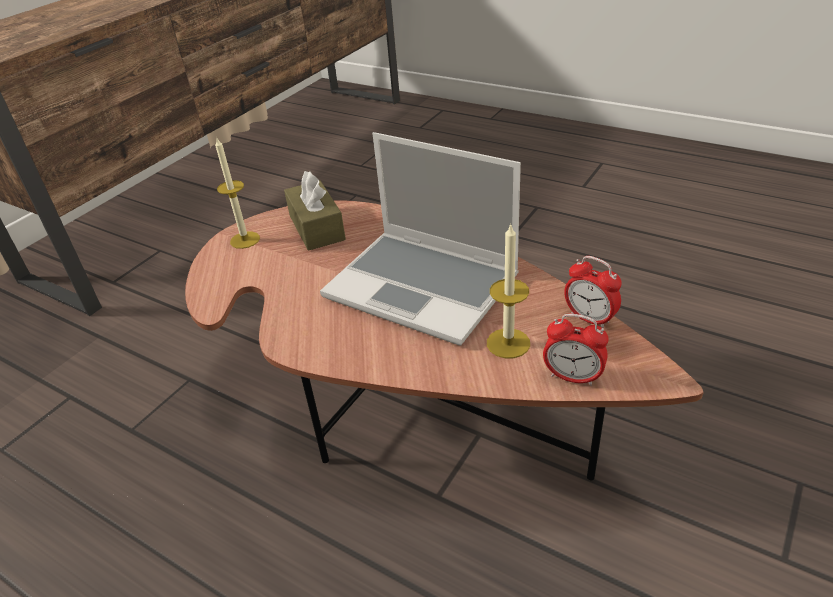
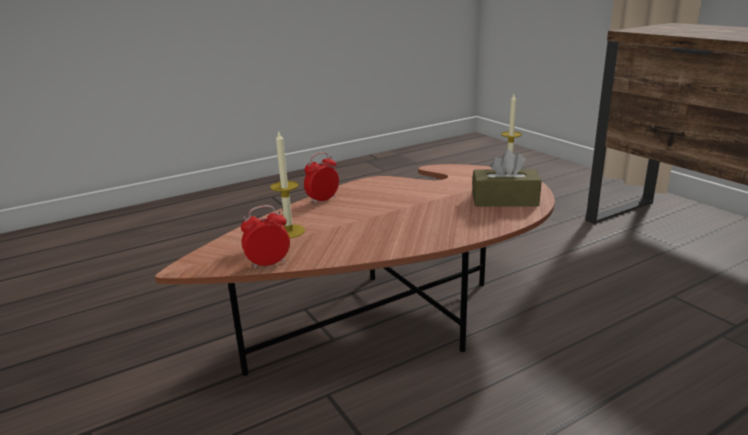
camera: 115 degrees right, 15 degrees down
(424, 287) = (381, 220): laptop -> none
(572, 377) = (233, 241): alarm clock -> alarm clock (323, 200)

